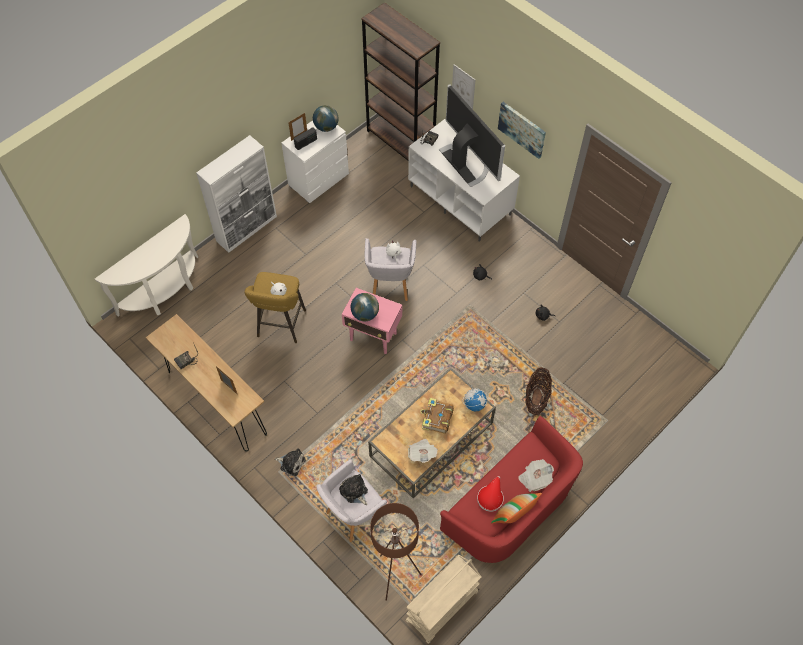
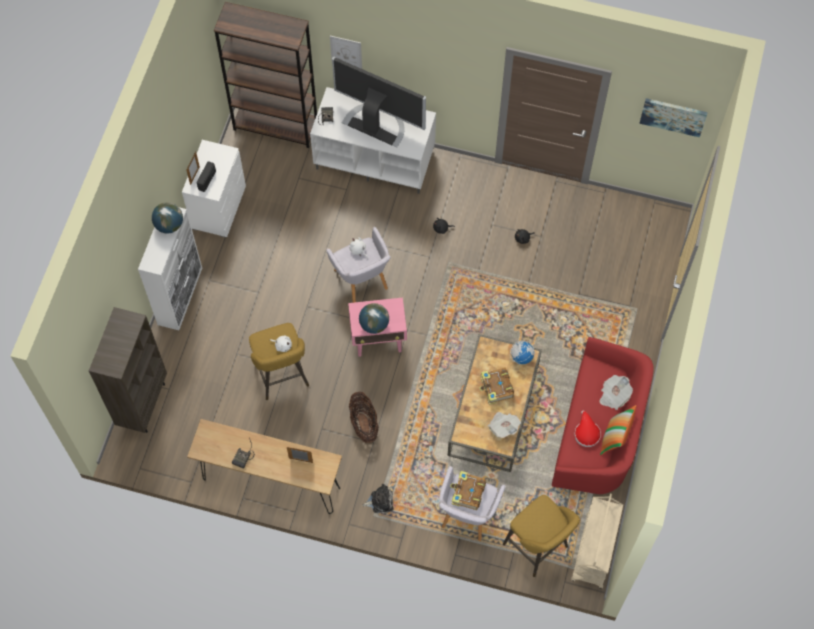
camera: 30 degrees left, 5 degrees up
(165, 292) = (143, 404): white console table -> brown bookcase
(326, 127) = (216, 153): globe -> globe (169, 225)
(354, 491) = (467, 493): plush toy -> book
(395, 576) = (538, 548): brown floor lamp -> yellow stool
(522, 129) = (429, 71): picture -> picture (673, 116)
(536, 398) = (563, 321): basket -> basket (364, 423)

